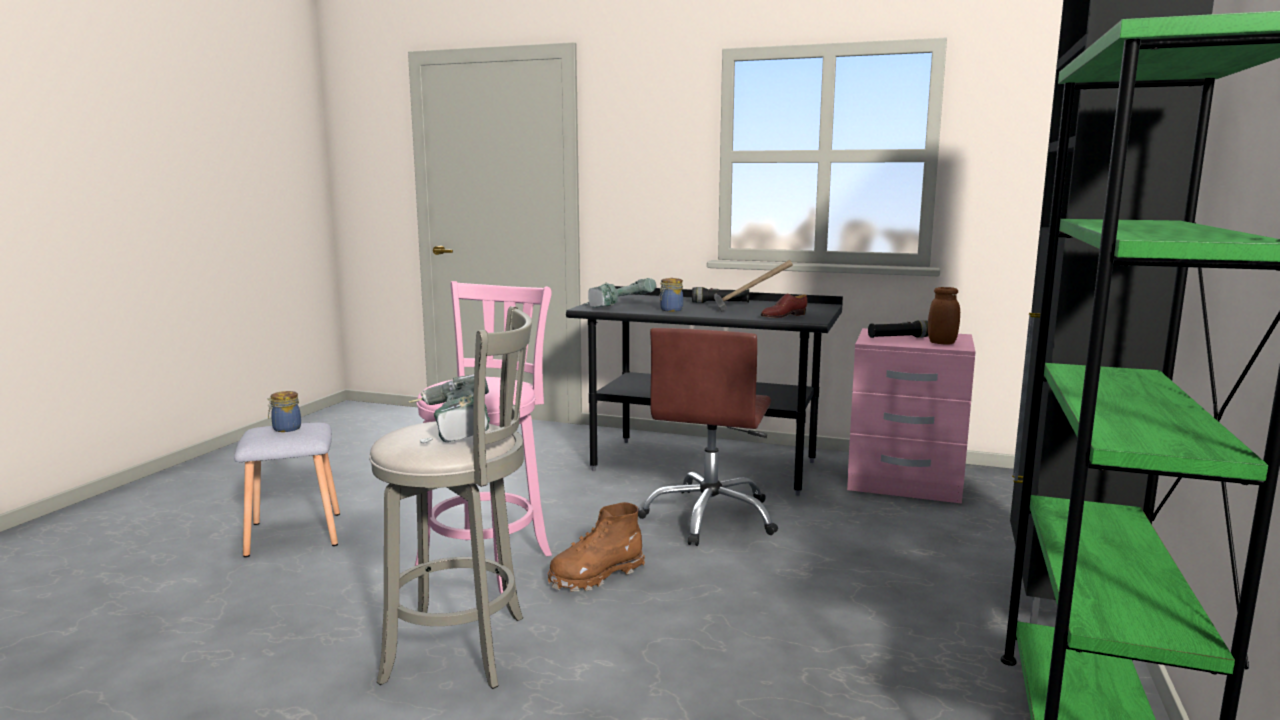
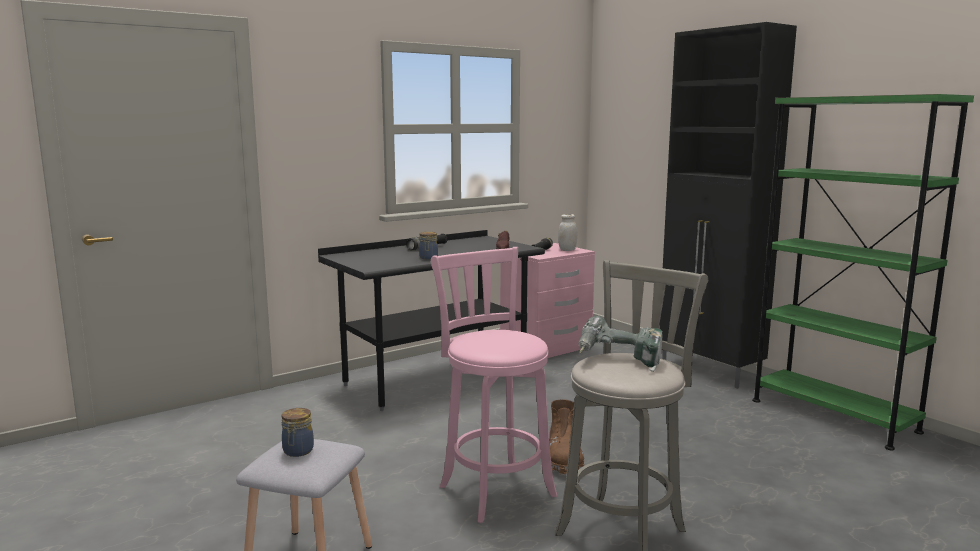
camera: 55 degrees left, 0 degrees up
(619, 306) = (383, 262): power drill -> none
(710, 517) = (521, 403): brown office chair -> none
(748, 309) = (465, 248): hammer -> none
(942, 343) = (567, 250): brown jar -> white jar

